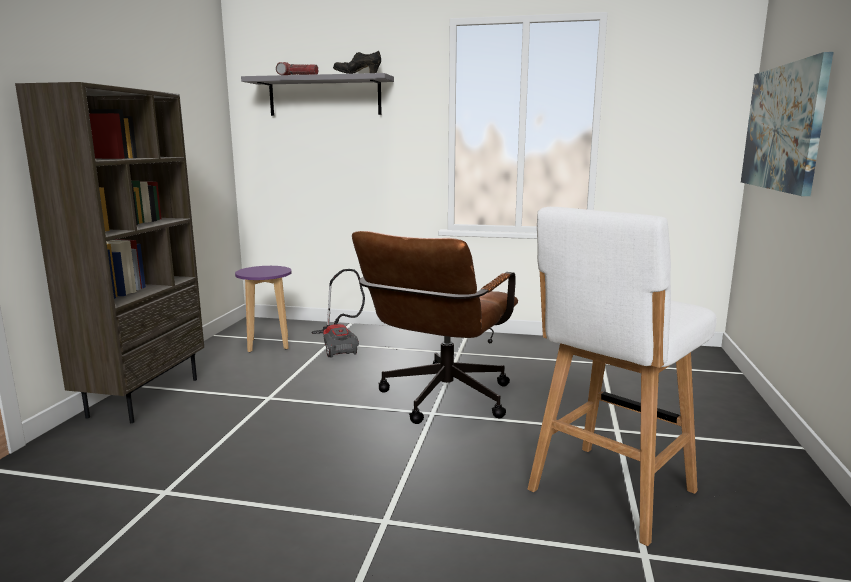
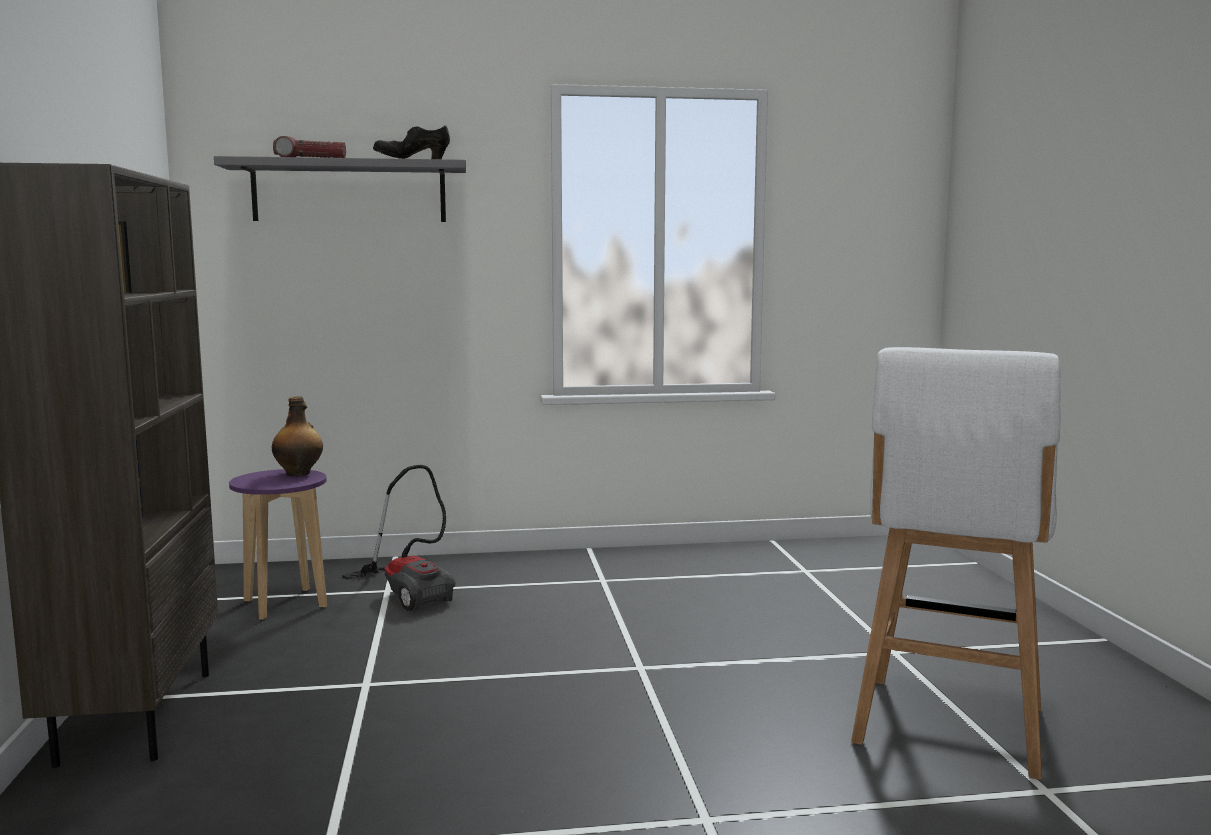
camera: 20 degrees left, 5 degrees down
(277, 269) = (299, 473): none -> bottle
(440, 401) = (637, 650): brown office chair -> none
(783, 128) = (1009, 246): picture -> none

